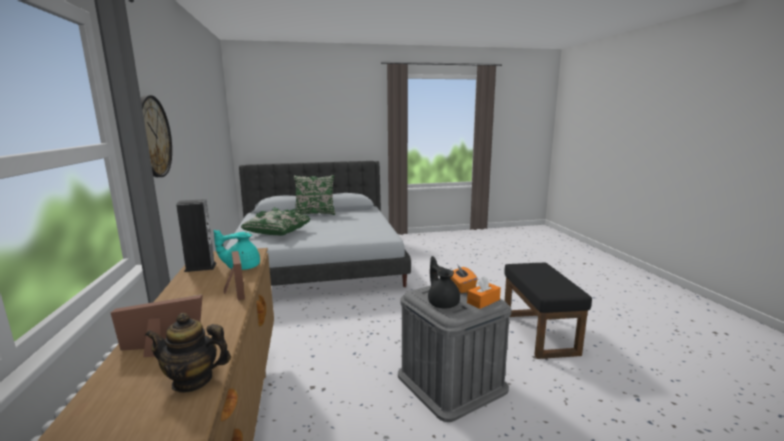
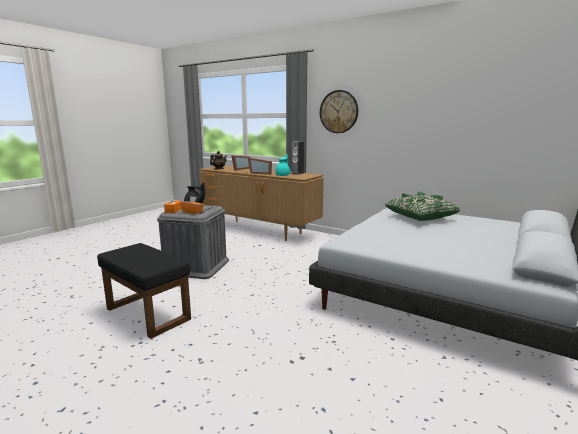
camera: 135 degrees right, 0 degrees up
(315, 214) = (507, 243): green pillow -> none

